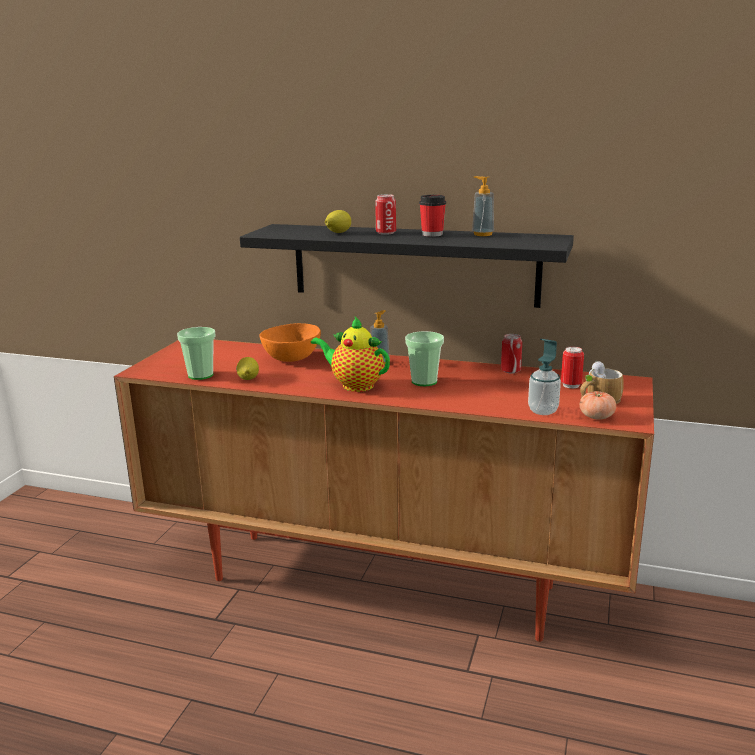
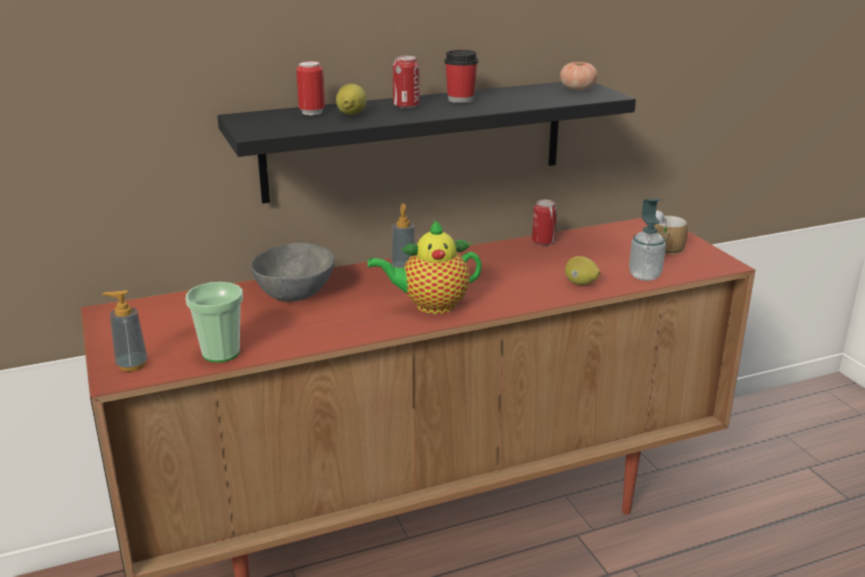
camera: 40 degrees left, 5 degrees up
(248, 379) = (295, 338): lemon -> lemon (580, 283)
(293, 358) = (296, 294): orange bowl -> grey bowl
(424, 381) = (489, 278): cup -> none
(482, 234) = (509, 91): soap dispenser -> soap dispenser (132, 365)
(571, 385) = (618, 242): can -> can (312, 112)
(596, 416) = (692, 267): tomato -> tomato (577, 89)

